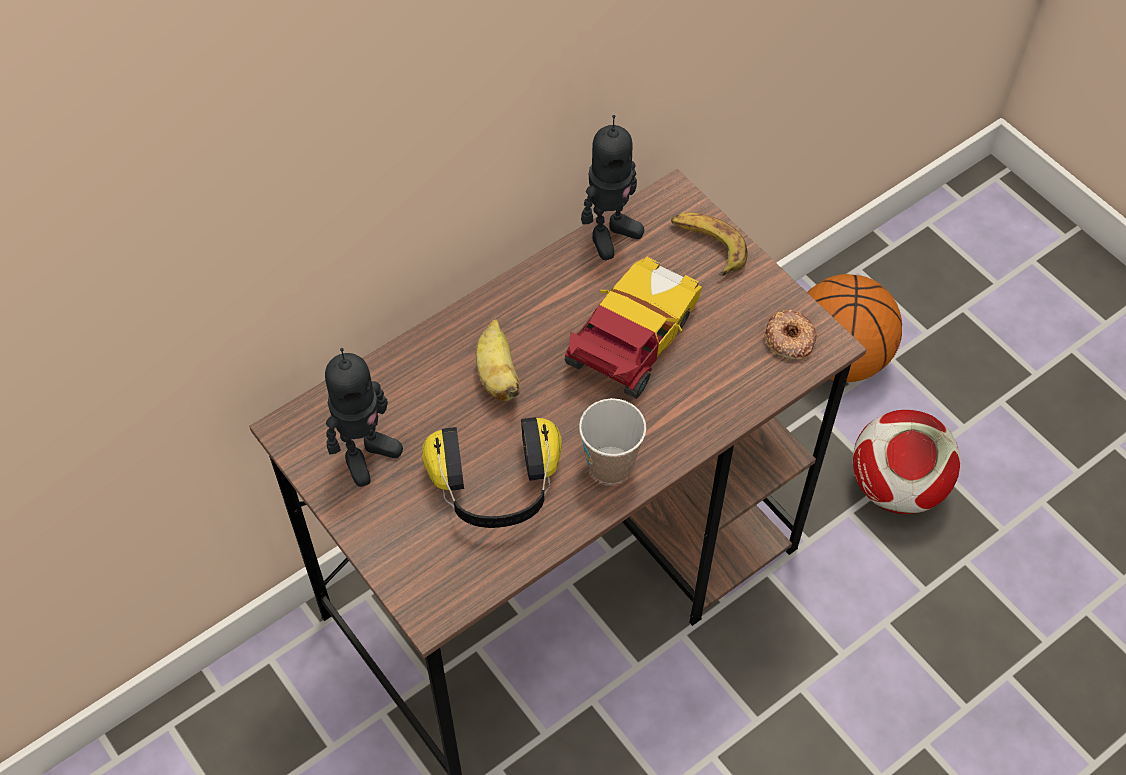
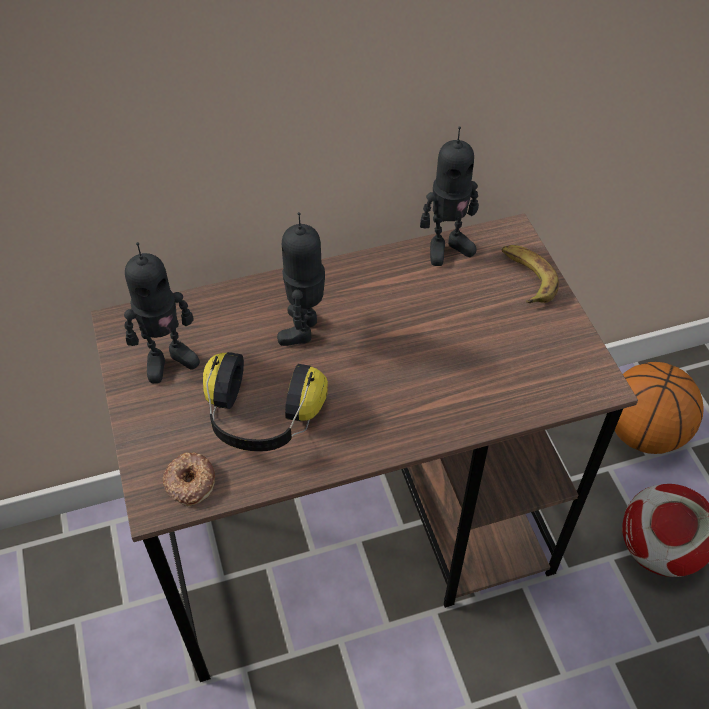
camera: 20 degrees right, 5 degrees down
(497, 375) = (304, 329): banana -> toy robot
(610, 465) = (366, 429): cup -> none
(631, 342) = (428, 334): toy car -> none
(789, 339) = (569, 371): donut -> donut (189, 482)

